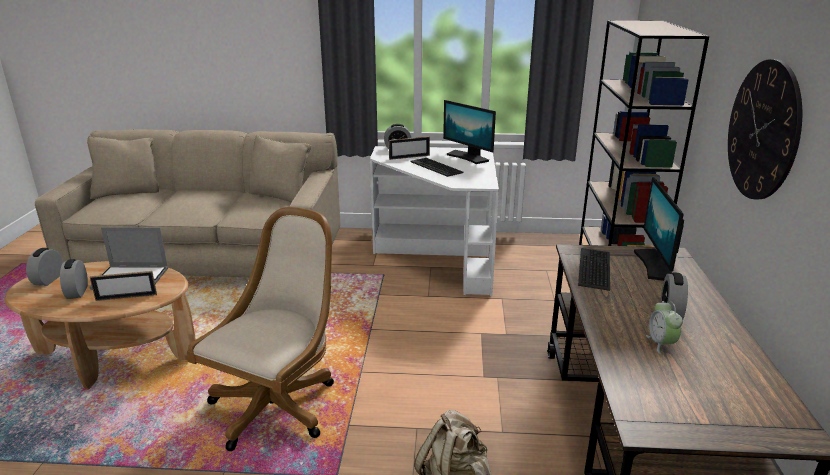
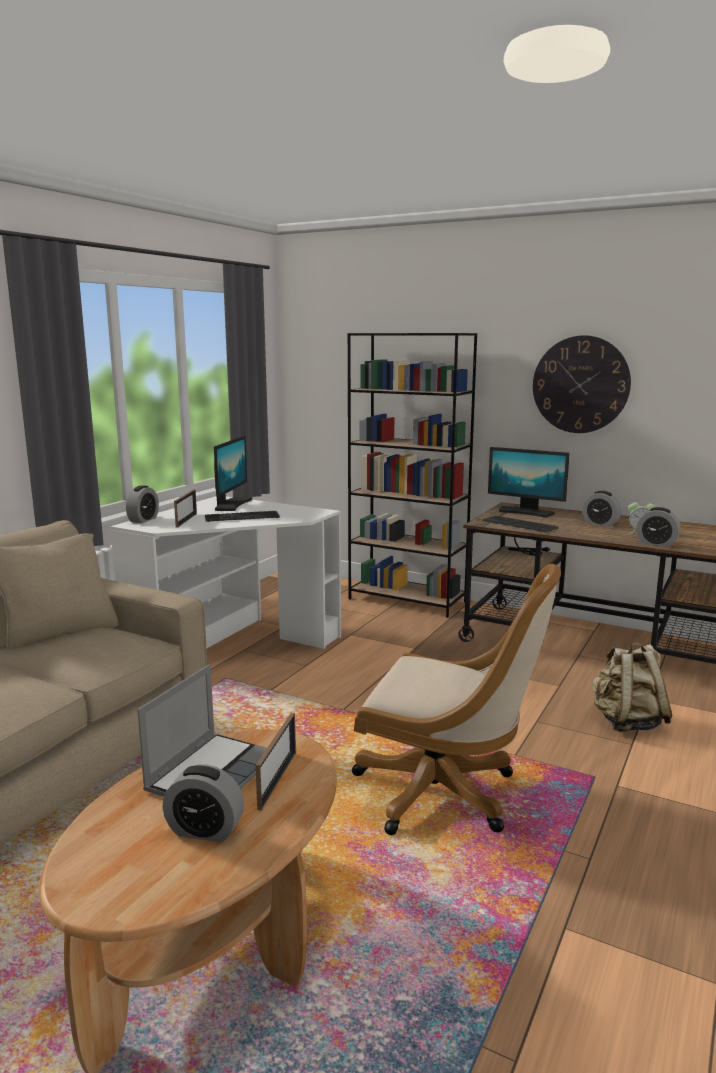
camera: 65 degrees left, 10 degrees down
(48, 280) = (103, 869): alarm clock -> alarm clock (656, 543)
(279, 401) = (447, 793): office chair -> office chair turned 150 degrees clockwise
(468, 157) = (231, 504): monitor -> monitor turned 60 degrees counterclockwise

